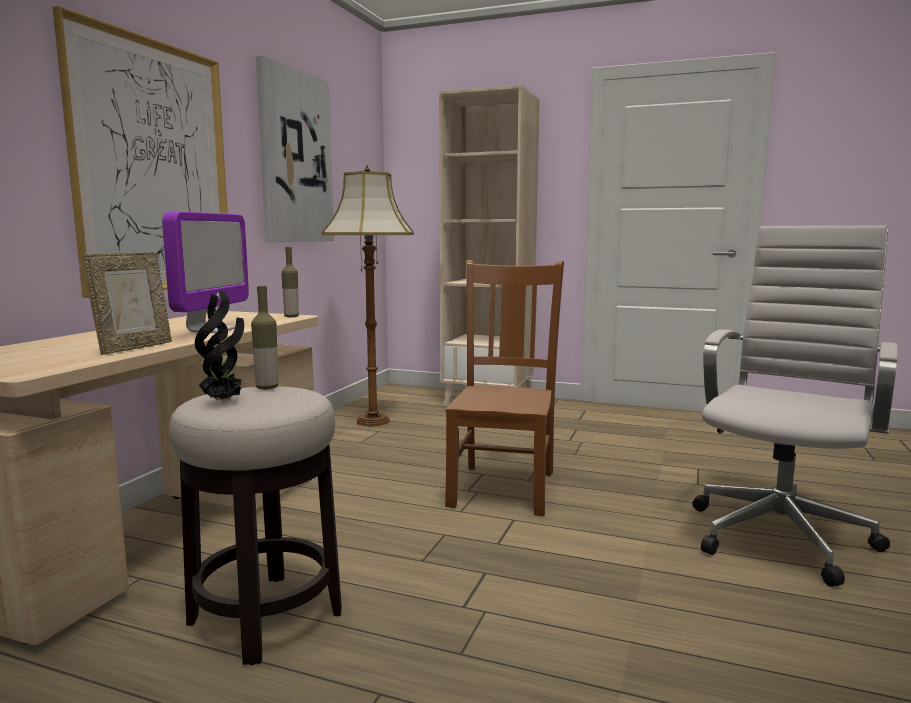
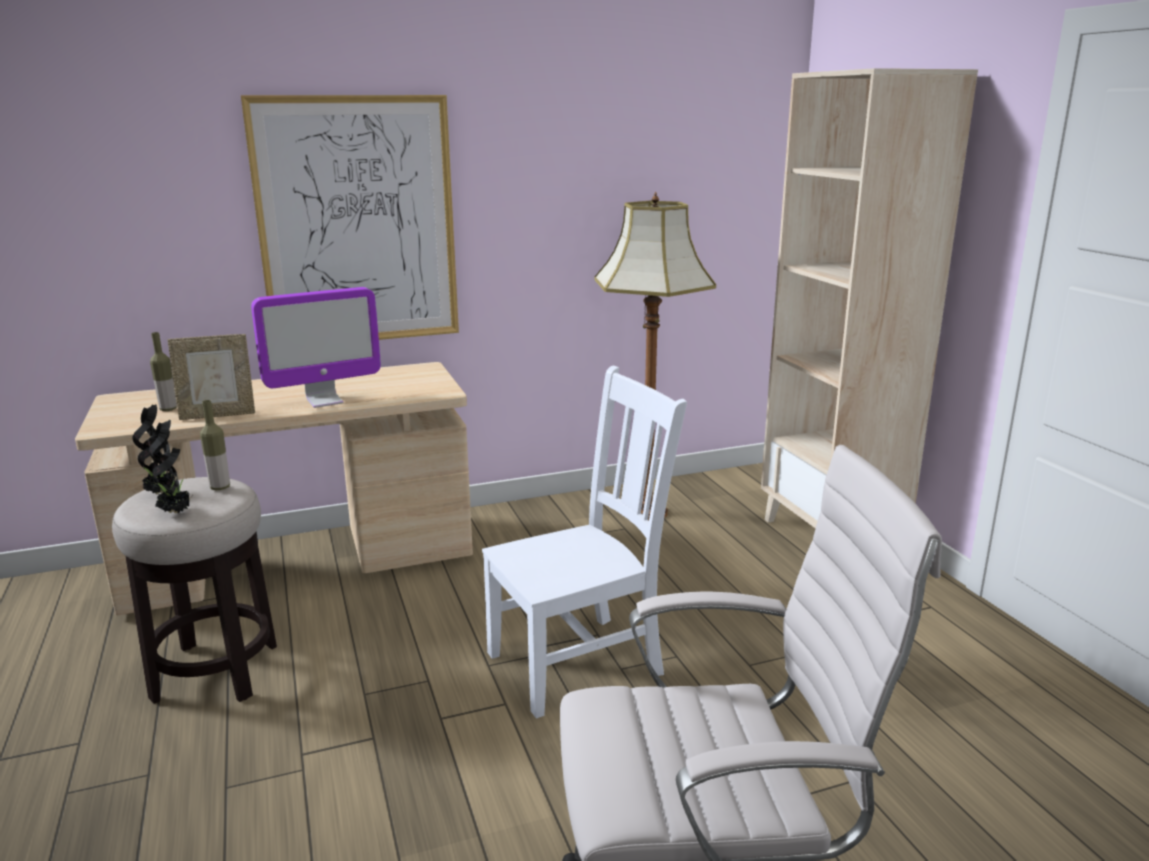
camera: 50 degrees right, 10 degrees up
(287, 402) = (176, 512): none -> potted plant
(291, 316) = (440, 392): bottle -> bottle (168, 409)
(295, 158) = (586, 179): picture -> none
(504, 487) = (580, 662): brown chair -> white chair

